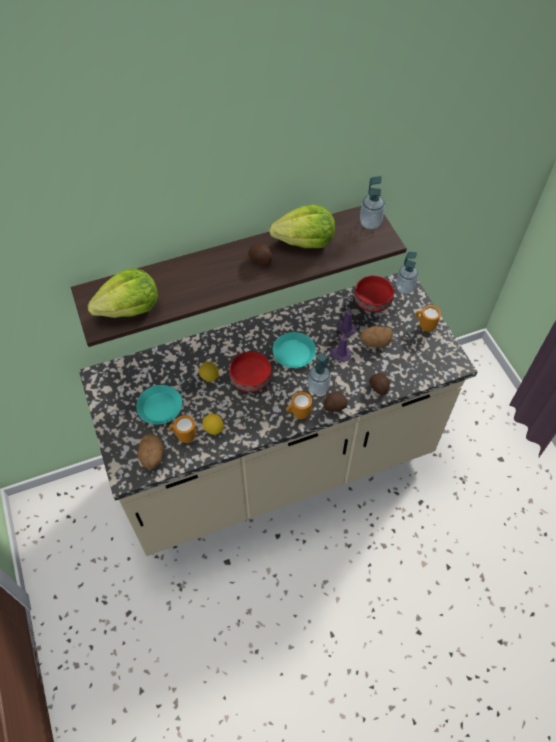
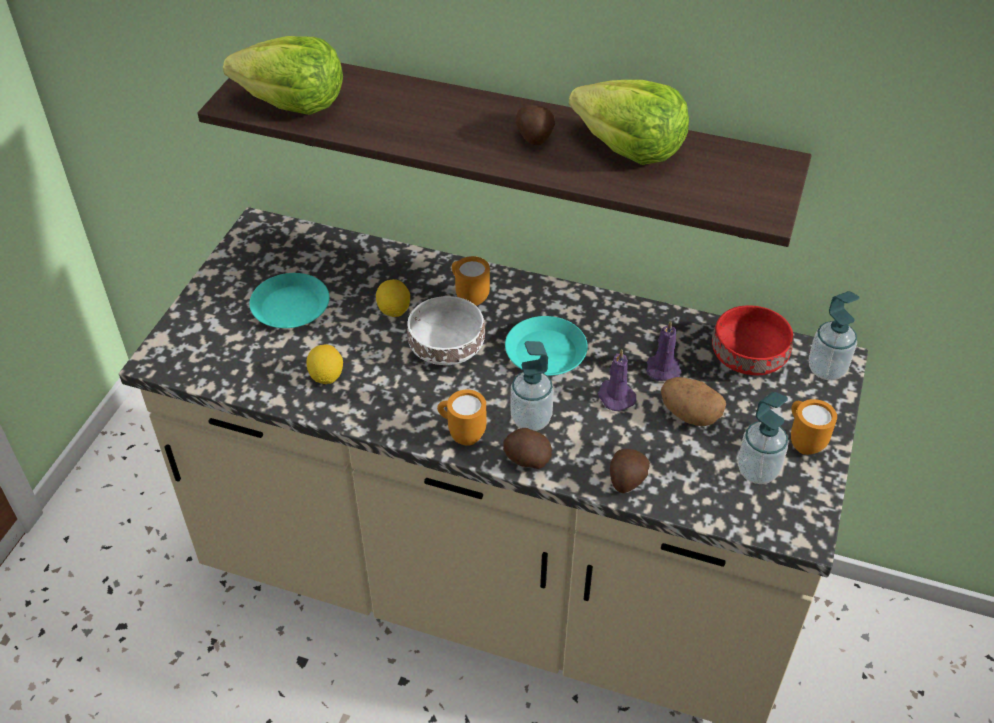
camera: 40 degrees right, 10 degrees down
(152, 457) = (213, 358): potato -> none
(184, 436) = (279, 360): orange mug -> orange mug (469, 297)
(249, 378) = (445, 346): red bowl -> white bowl
(370, 223) = (766, 175): soap dispenser -> soap dispenser (757, 471)

